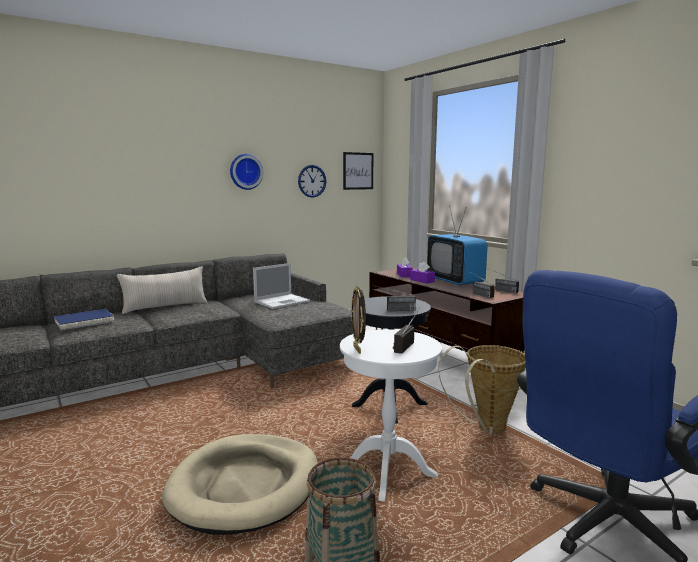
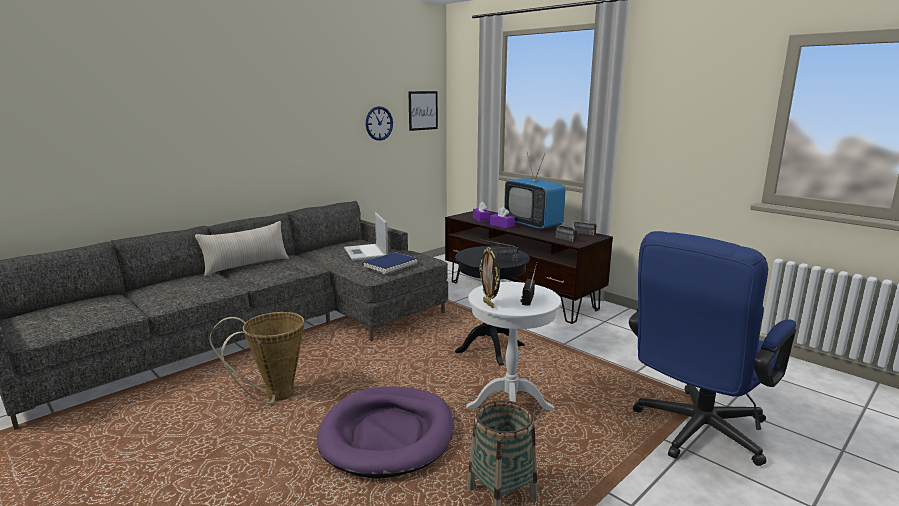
camera: 10 degrees left, 5 degrees up
(84, 322) = (170, 288): blue book -> blue book (390, 265)
(245, 171) = (313, 116): wall clock -> none
(245, 486) = (388, 434): beige dog bed -> purple dog bed
(282, 301) = (366, 253): laptop -> laptop turned 120 degrees clockwise
(486, 429) = (582, 363): basket -> basket (273, 397)

